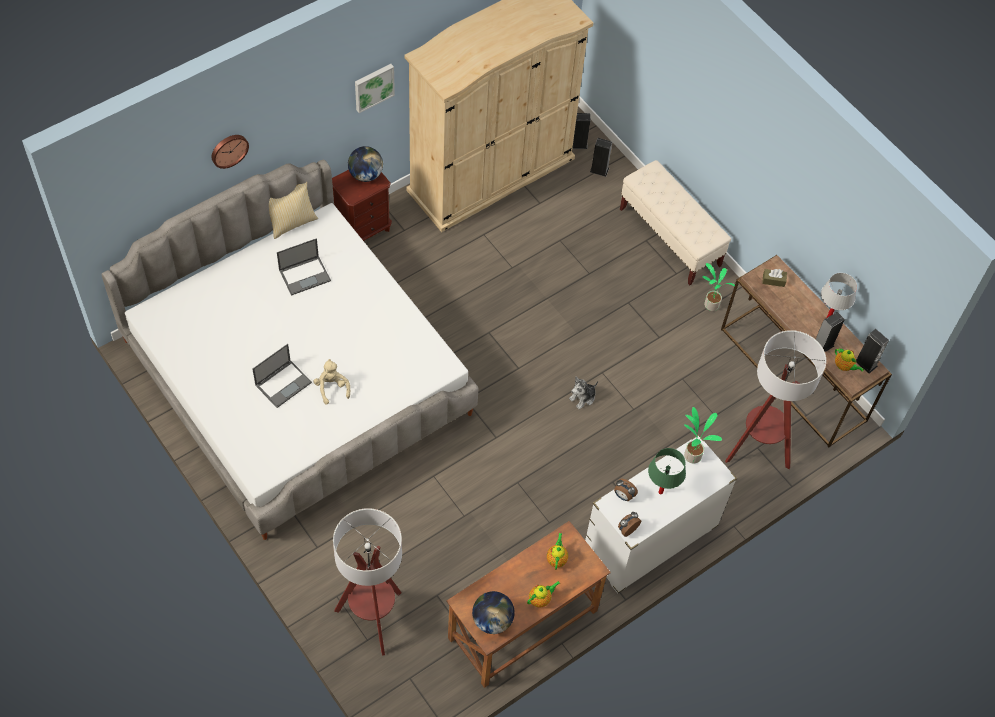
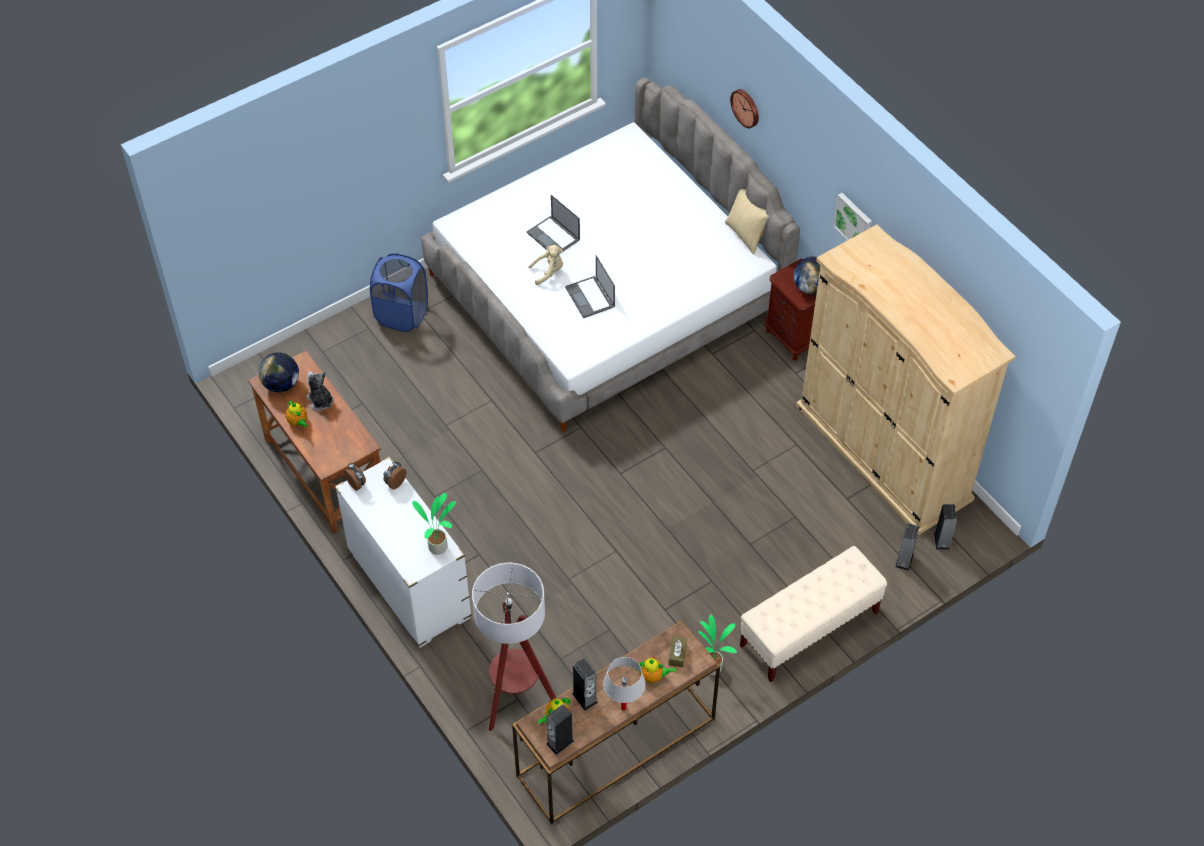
camera: 95 degrees right, 5 degrees down
(305, 275) = (681, 247): laptop -> laptop (590, 297)
(320, 564) = (402, 315): none -> blue laundry basket
(372, 619) = (343, 355): floor lamp -> none
(556, 558) = (340, 436): teapot -> teapot (653, 676)
(583, 397) = (583, 531): plush toy -> plush toy (320, 401)
(660, 492) = (396, 515): green table lamp -> none

